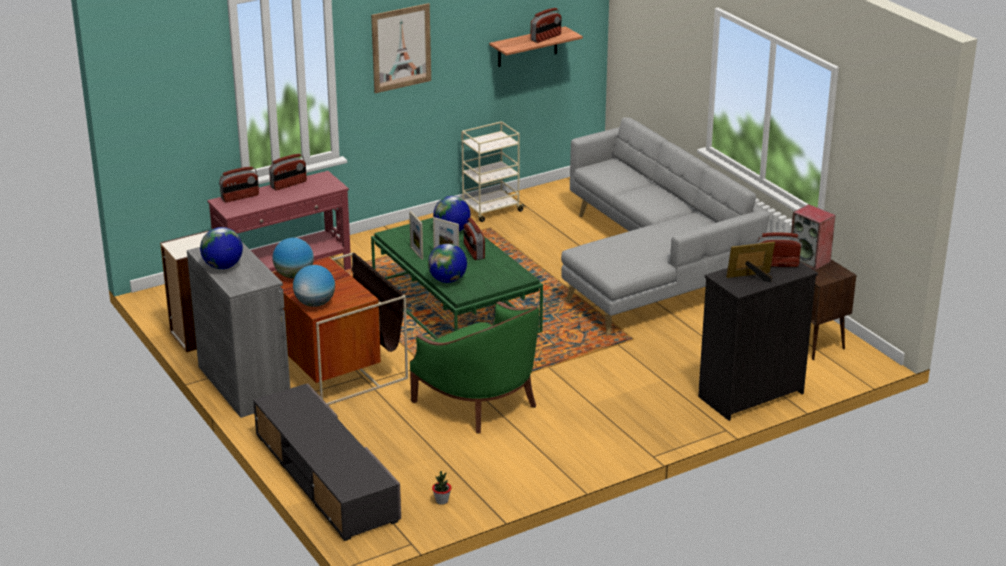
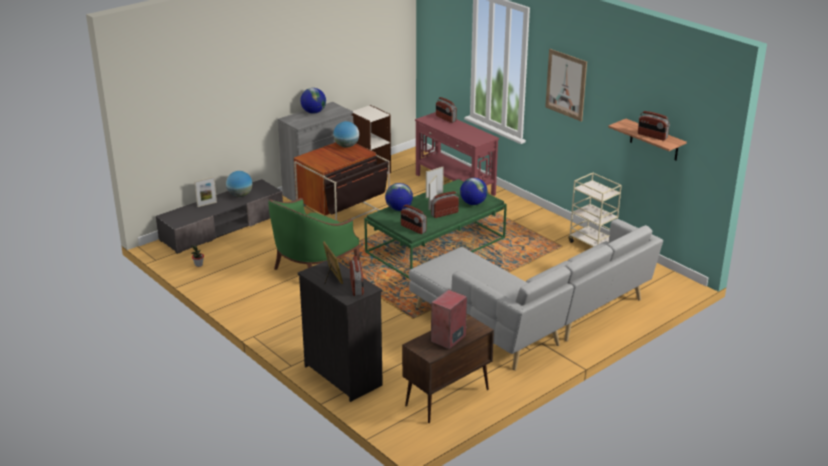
camera: 80 degrees right, 0 degrees up
(288, 184) = (470, 129): radio -> radio (413, 228)
(315, 304) = (312, 156): globe -> globe (240, 195)
(323, 452) = (207, 204): none -> picture frame

